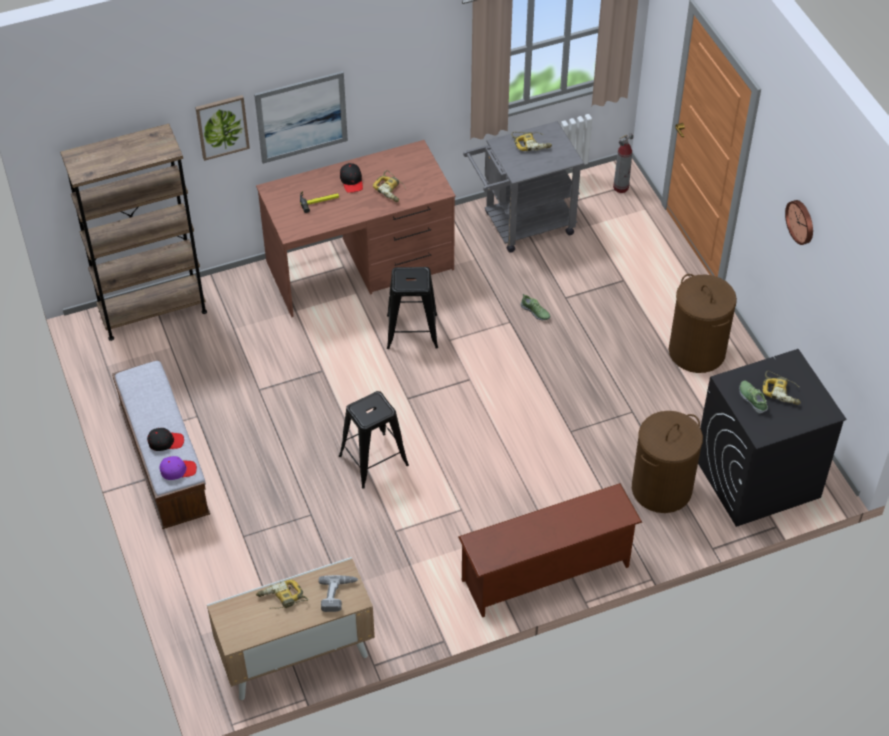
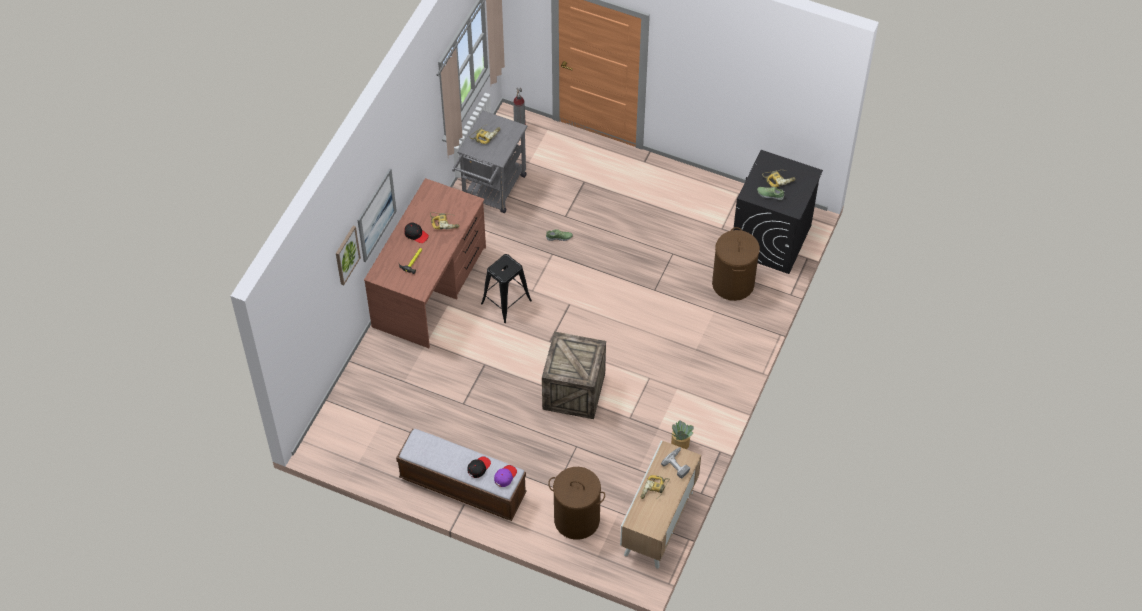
camera: 45 degrees left, 5 degrees up
(152, 311) = (343, 410): brown bookcase -> none
(373, 460) = (573, 390): black stool -> crate
(414, 598) = (680, 443): none -> potted plant
(546, 574) = (729, 375): brown shoe rack -> none
(696, 351) = (667, 193): brown laundry basket -> brown laundry basket (576, 519)
(801, 221) = (719, 76): wall clock -> none

